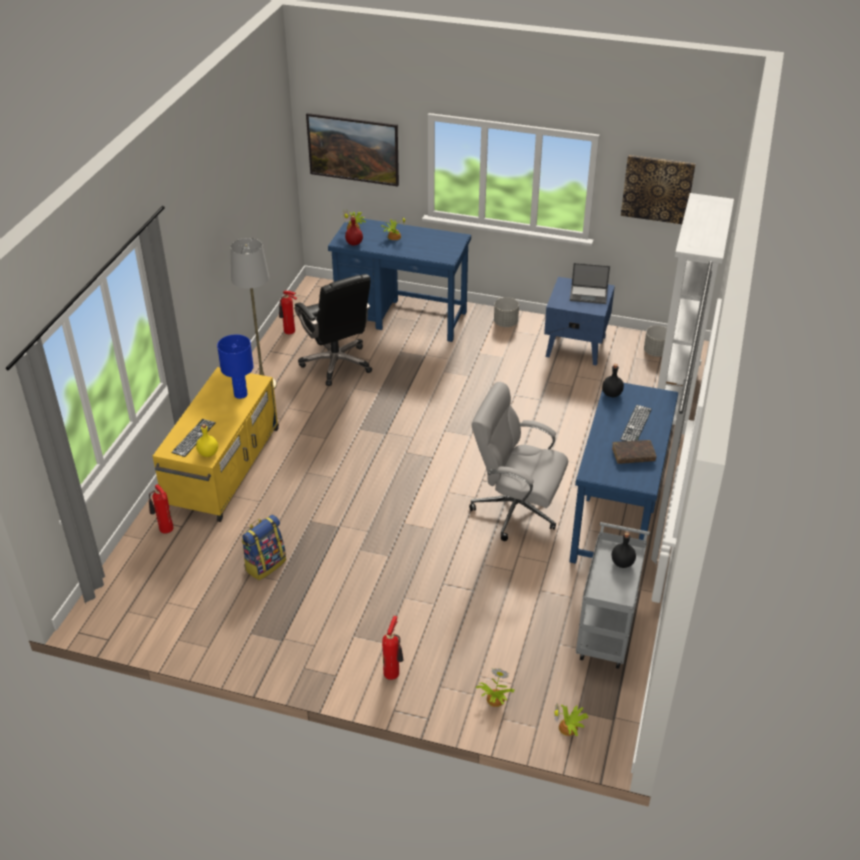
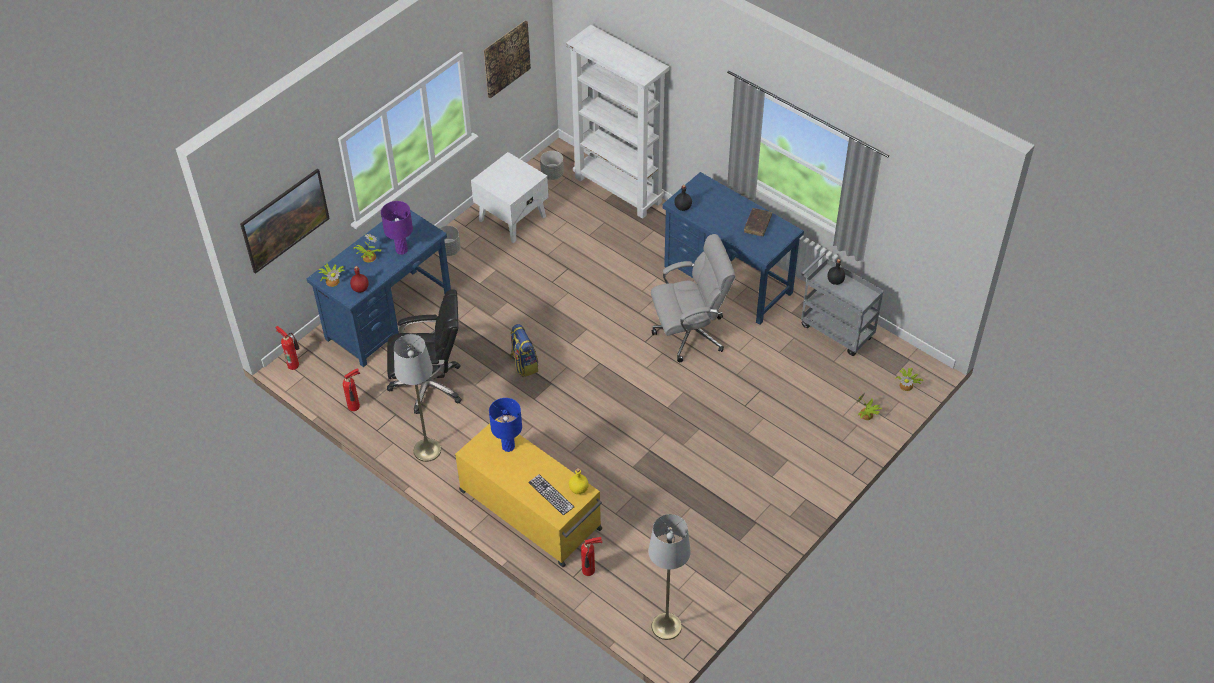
camera: 65 degrees left, 10 degrees up
(116, 607) = (666, 626): none -> grey floor lamp
(265, 564) = (668, 511): backpack -> backpack (524, 364)
(393, 672) = (818, 464): fire extinguisher -> fire extinguisher (293, 364)
(415, 249) = (401, 250): none -> purple table lamp
(516, 510) = (690, 334): grey office chair -> grey office chair turned 150 degrees counterclockwise
(576, 346) = (513, 218): blue nightstand -> white nightstand
(589, 294) = (510, 172): laptop -> none
(636, 424) = (724, 209): keyboard -> none

